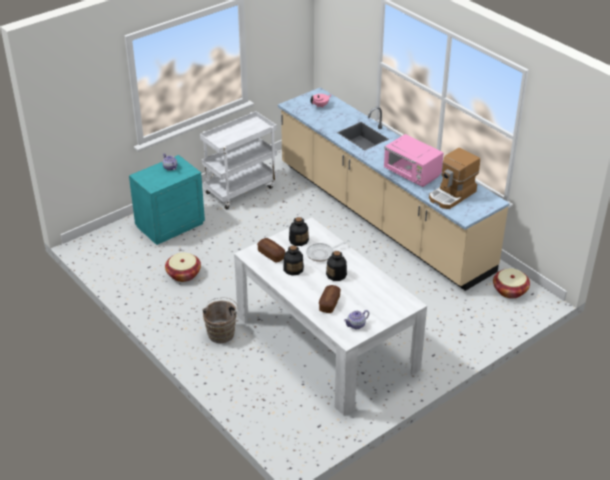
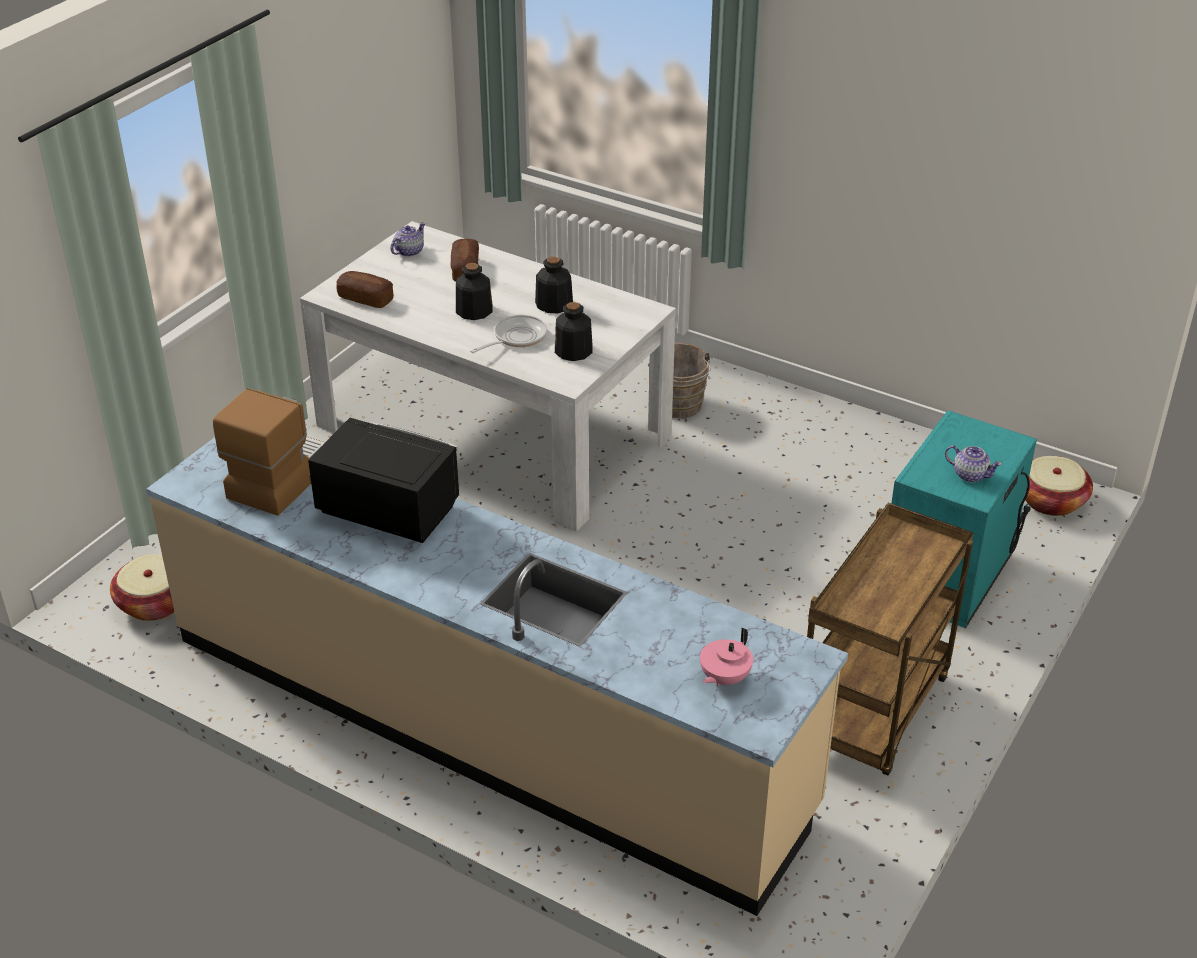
camera: 160 degrees right, 0 degrees up
(183, 274) = (826, 483): basket -> basket (1050, 501)
(241, 189) = (874, 713): white cart -> brown cart
(271, 254) = (608, 318): bread -> bread (365, 298)
(412, 174) = (387, 510): pink microwave -> black microwave

